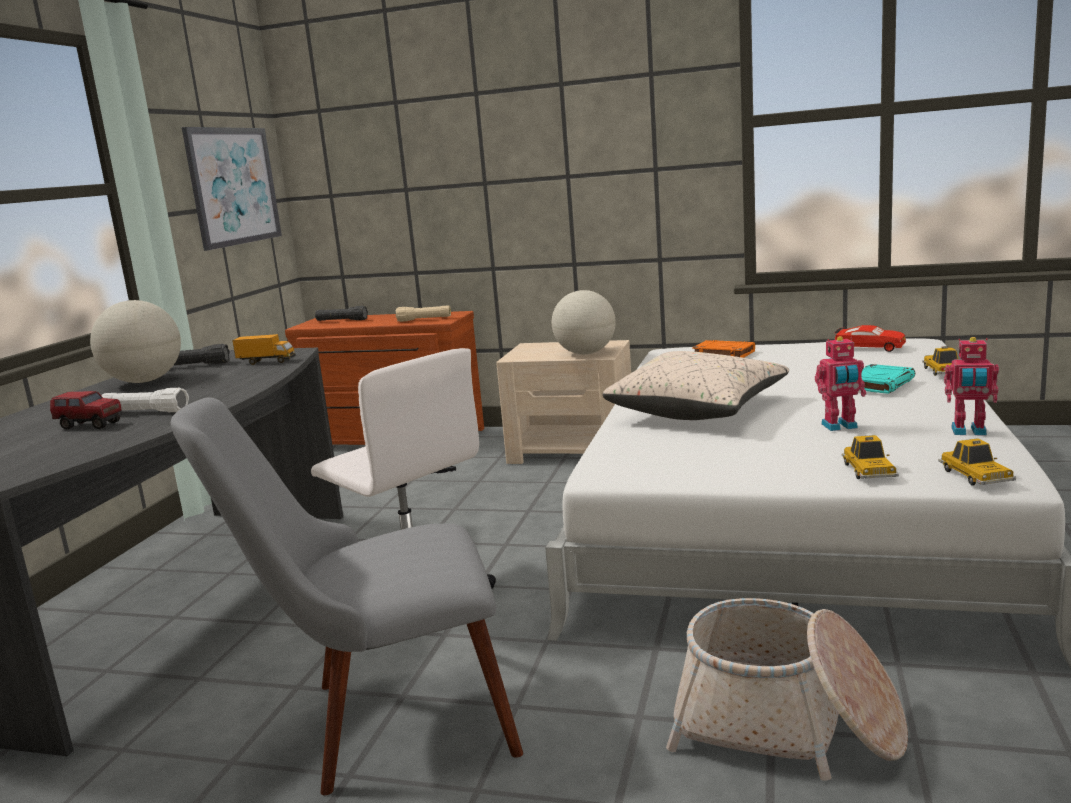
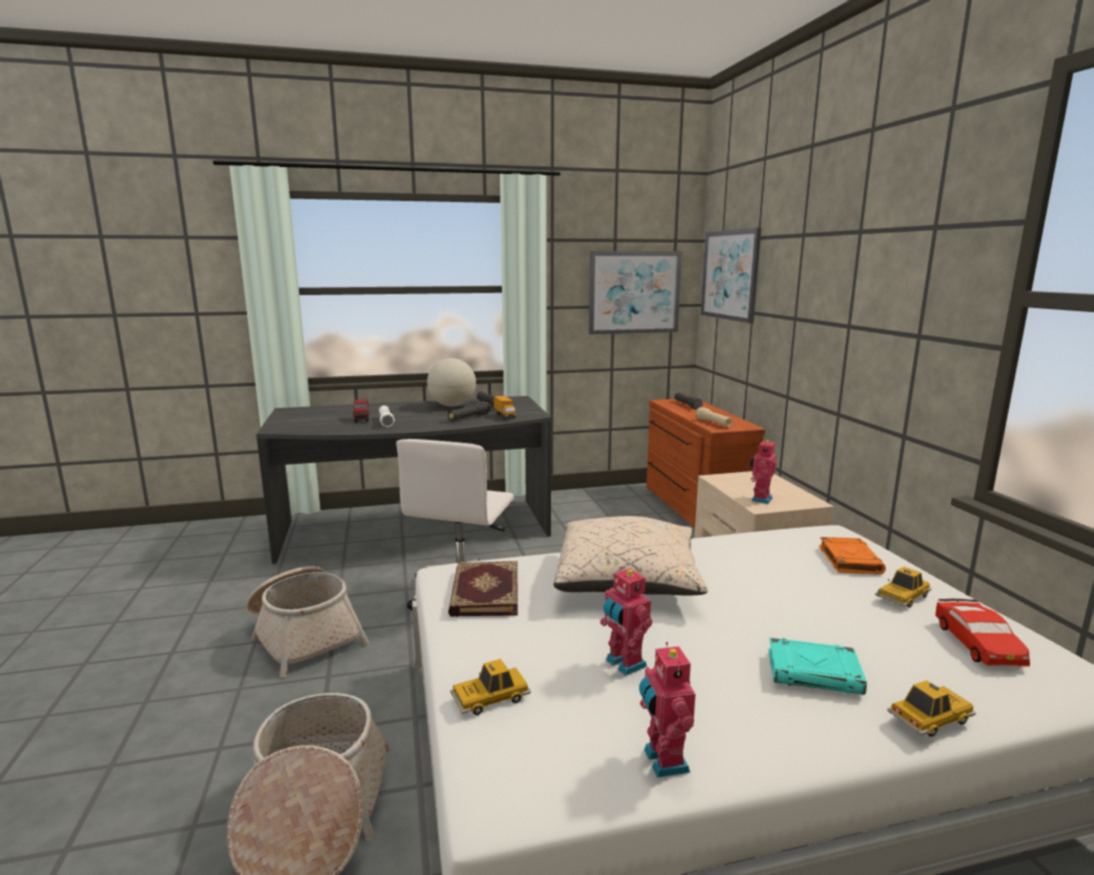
camera: 60 degrees right, 0 degrees up
(234, 375) = (469, 417): none -> black flashlight
(351, 151) = (730, 275): none -> picture
(381, 723) = (304, 635): grey chair -> basket
(585, 353) = (760, 499): globe -> toy robot
(667, 461) = (483, 592): none -> book
(975, 476) = (495, 774): toy car -> toy car (902, 597)

